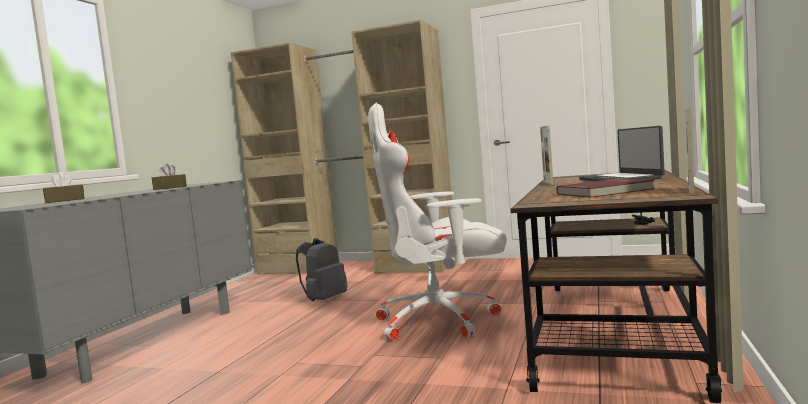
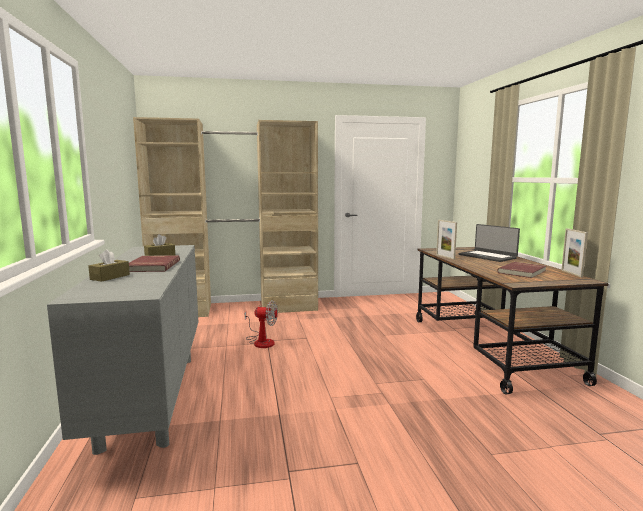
camera: 30 degrees left, 5 degrees up
(128, 193) = (152, 266): none -> red book
(324, 300) = (261, 341): grey backpack -> fan
(446, 320) = (383, 351): white office chair -> none

